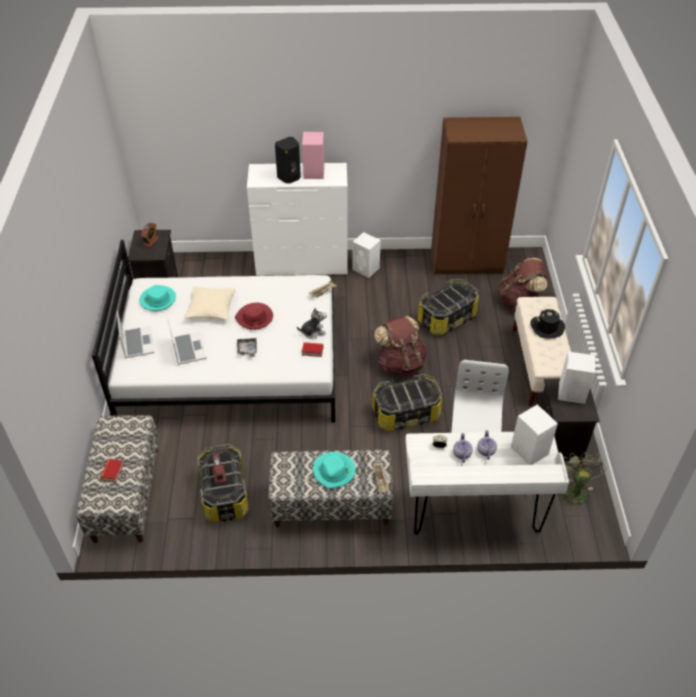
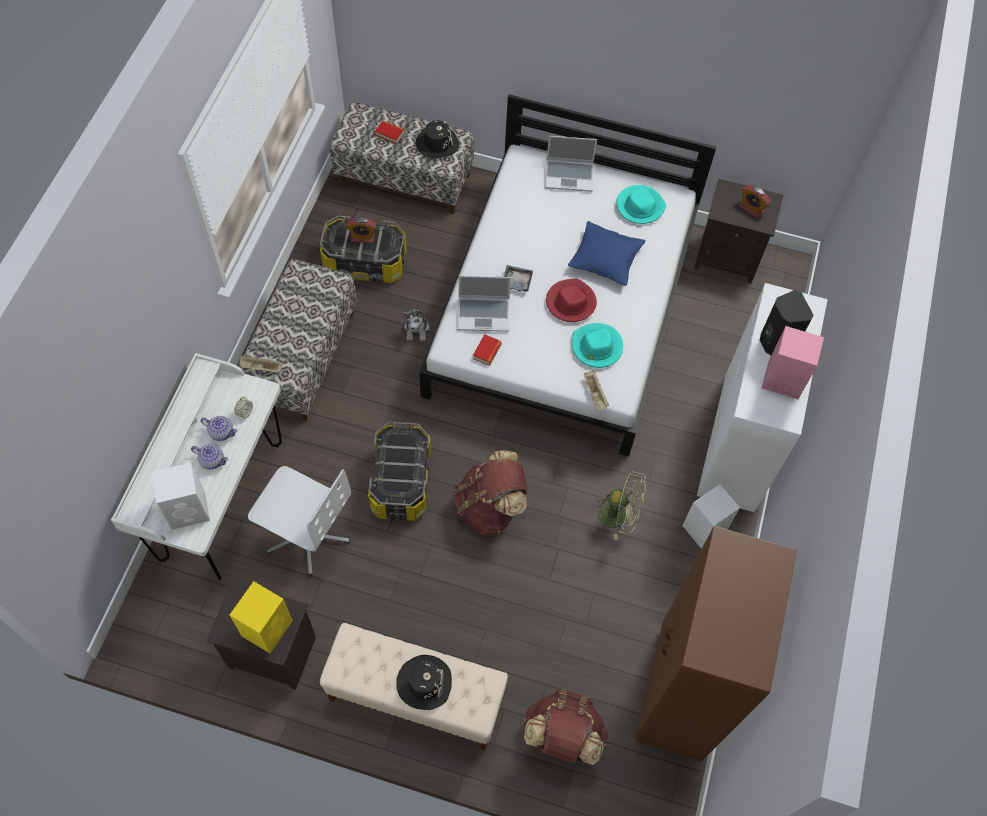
camera: 105 degrees right, 15 degrees up
(117, 436) = (437, 143): none -> black hat
(188, 348) = (540, 223): laptop -> laptop (484, 314)
(211, 308) = (605, 259): beige pillow -> blue pillow
(313, 332) = (521, 362): plush toy -> plush toy (417, 328)
(334, 471) = (296, 327): turquoise hat -> turquoise hat (596, 347)
(446, 318) = (560, 605): storage box -> none
(570, 393) = (267, 627): white speaker -> yellow speaker
(573, 490) = (196, 635): green fan -> green fan (619, 516)

